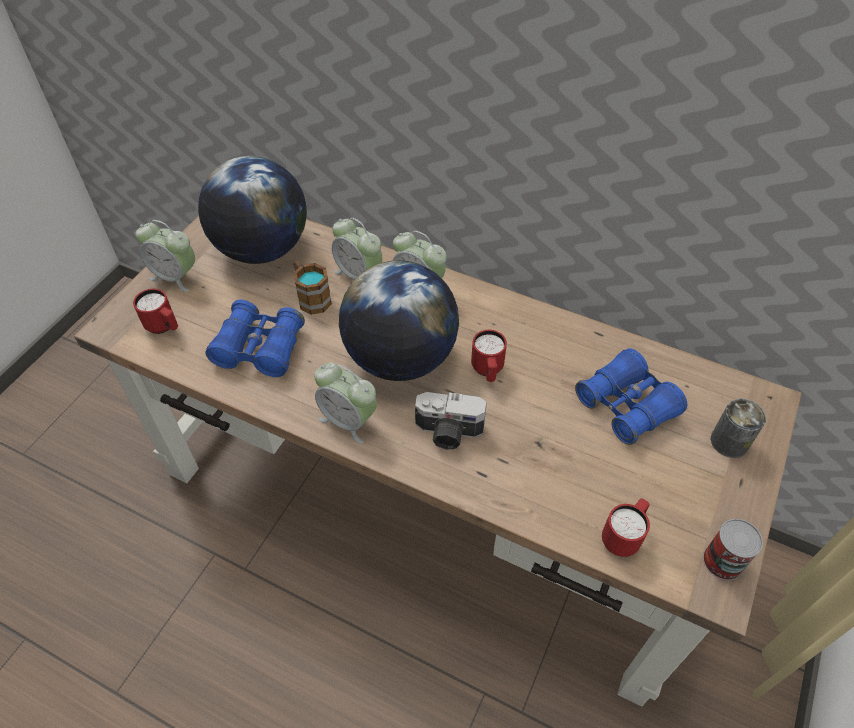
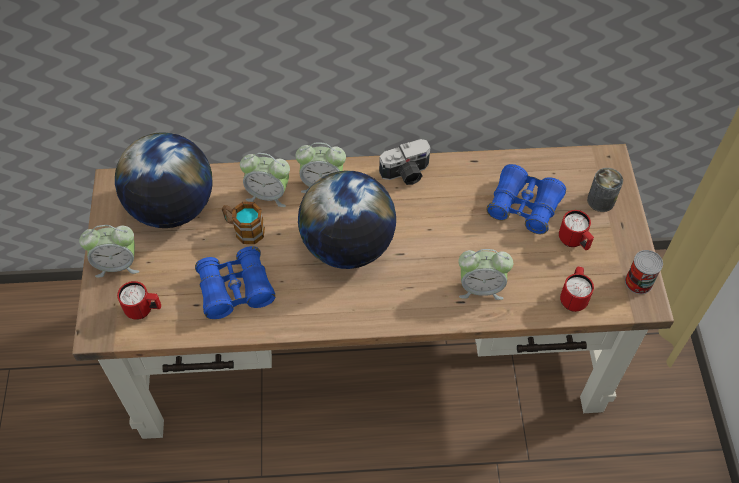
camera: 30 degrees left, 5 degrees up
(348, 420) = (343, 311): alarm clock -> alarm clock (481, 287)
(448, 432) = (419, 284): camera -> camera (406, 174)
(487, 371) = (416, 226): red mug -> red mug (574, 242)

